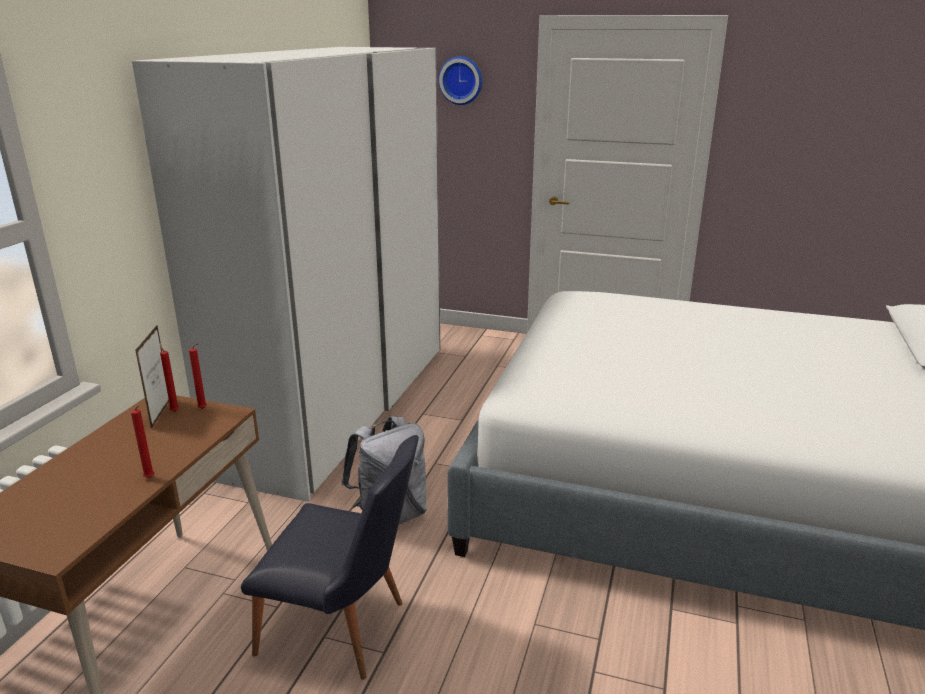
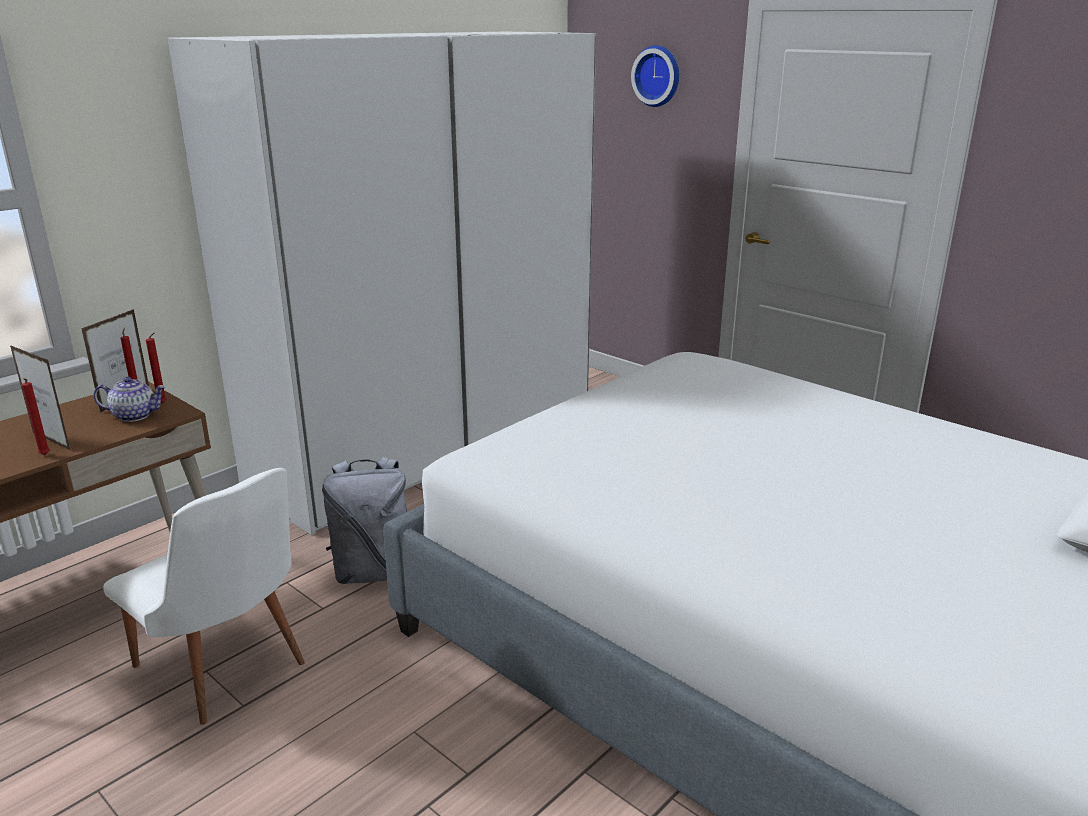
camera: 25 degrees right, 0 degrees up
(138, 465) = (51, 441): none -> picture frame
(191, 424) = (135, 415): none -> teapot
(345, 631) = (227, 672): black chair -> white chair

